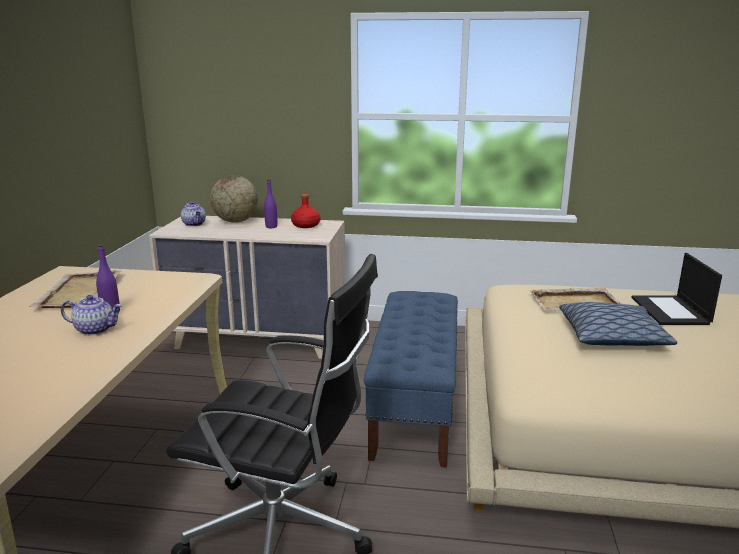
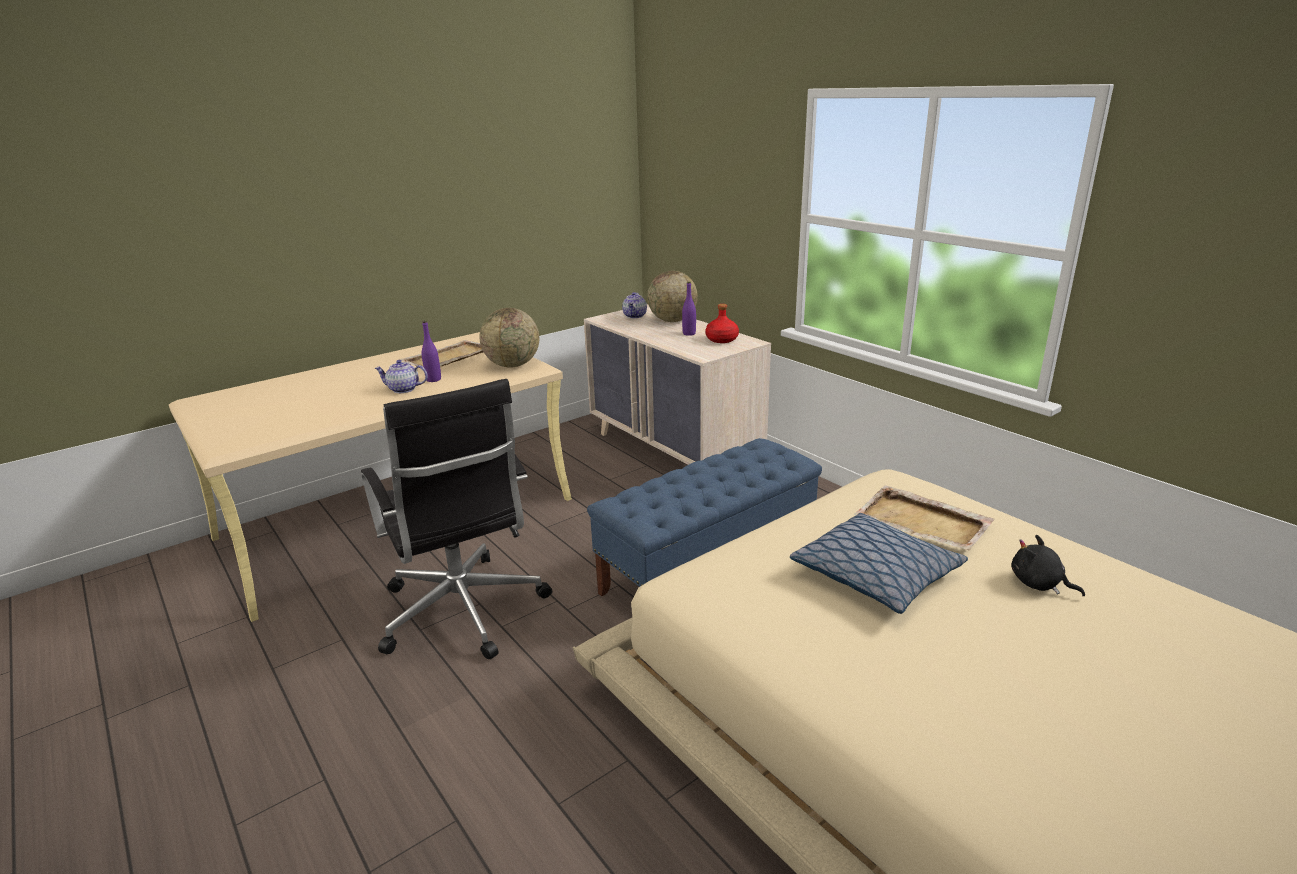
camera: 45 degrees right, 5 degrees up
(95, 329) = (403, 389): teapot -> teapot turned 135 degrees clockwise
(169, 281) = (512, 365): none -> globe
(671, 311) = (1039, 584): laptop -> black plush toy

